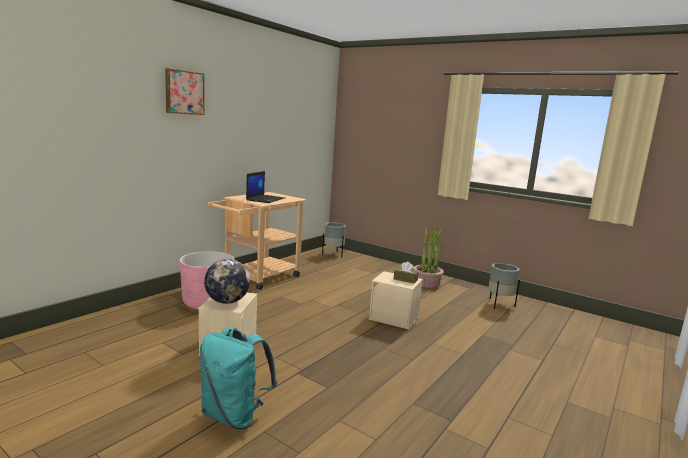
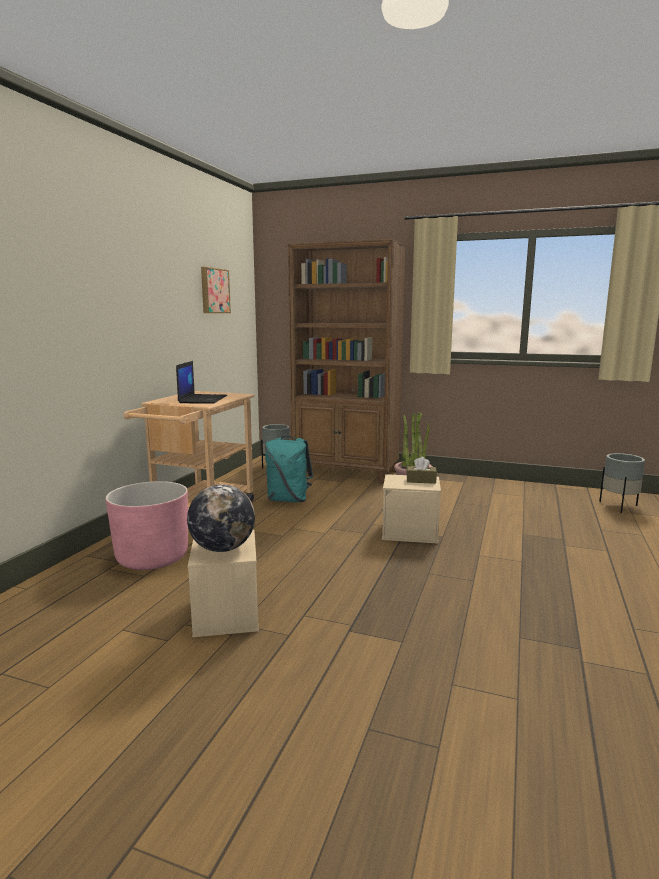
camera: 15 degrees left, 0 degrees up
(184, 92) = (74, 248): picture -> picture (214, 291)
(234, 416) = (310, 716): turquoise backpack -> turquoise backpack (289, 500)
(382, 266) = (346, 472): none -> brown bookcase
(500, 304) = (510, 495): grey planter -> grey planter (619, 506)

